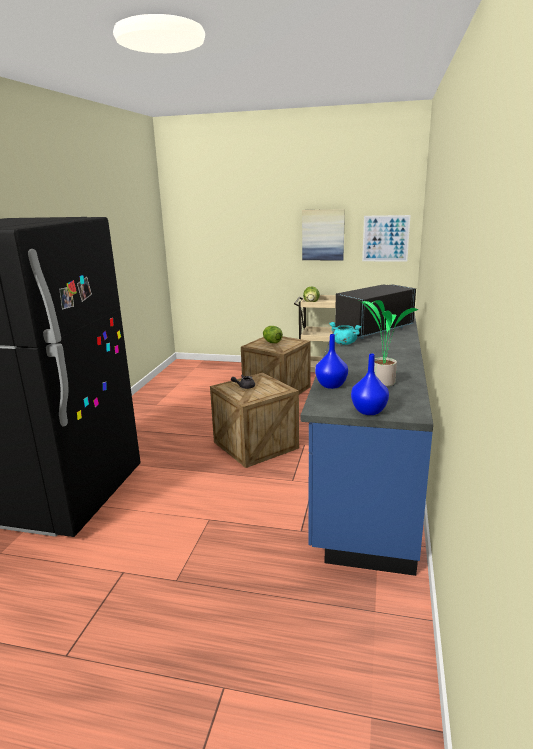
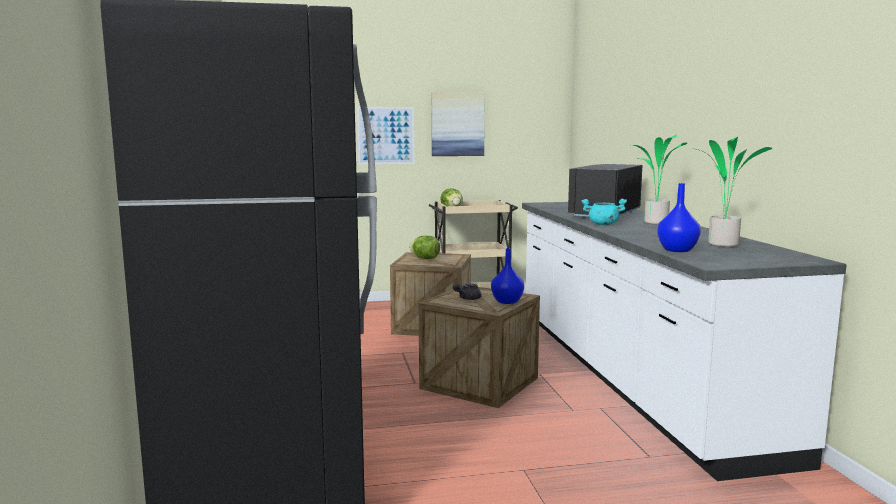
camera: 25 degrees left, 10 degrees down
(367, 460) = (630, 377): blue counter -> white counter
(369, 411) = (766, 261): blue vase -> blue vase (507, 301)
(385, 238) = (532, 129): picture -> picture (386, 135)
(390, 345) = (655, 223): none -> potted plant

